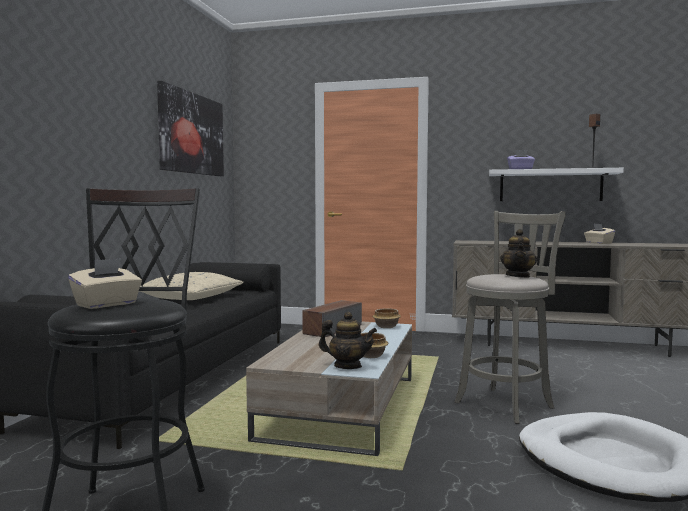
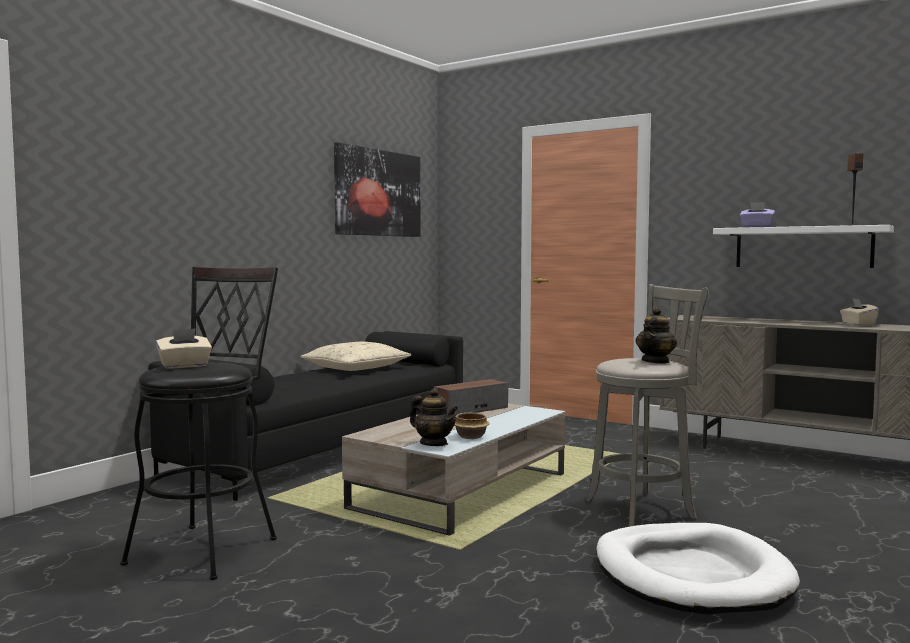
camera: 20 degrees right, 0 degrees up
(387, 327) = (532, 411): bowl -> none

